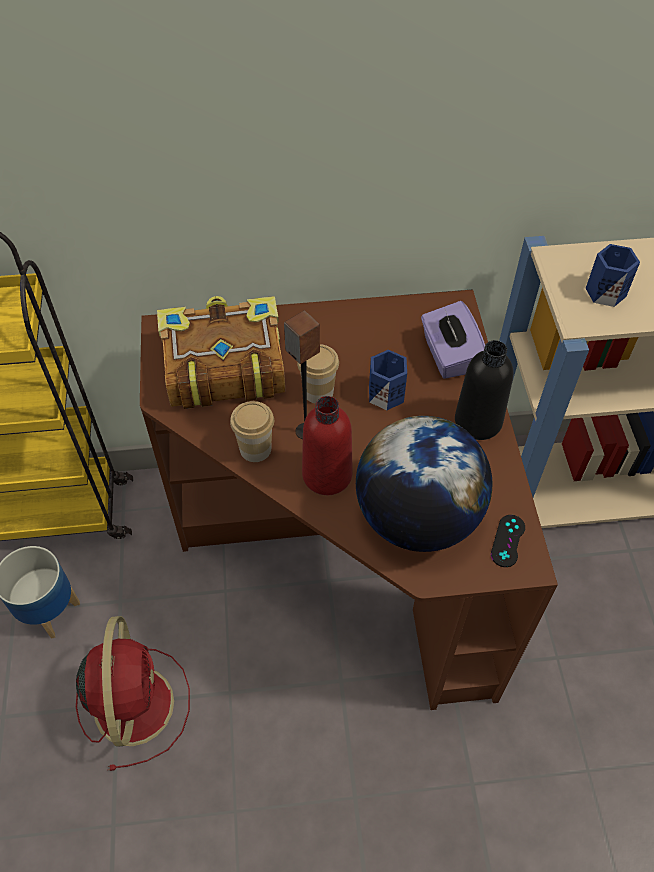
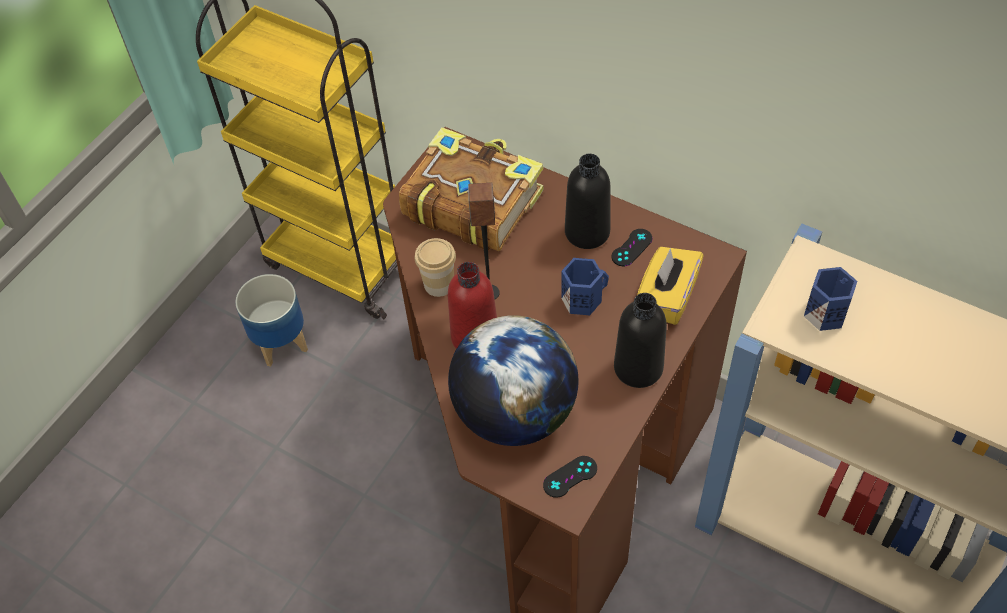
camera: 40 degrees right, 0 degrees up
(134, 701) = (289, 453): red fan -> none
(318, 392) = (528, 266): cup -> none
(341, 338) = (587, 232): none -> black bottle
(387, 332) = (631, 247): none -> black game controller
(449, 355) = (666, 298): purple tissue box -> yellow tissue box

